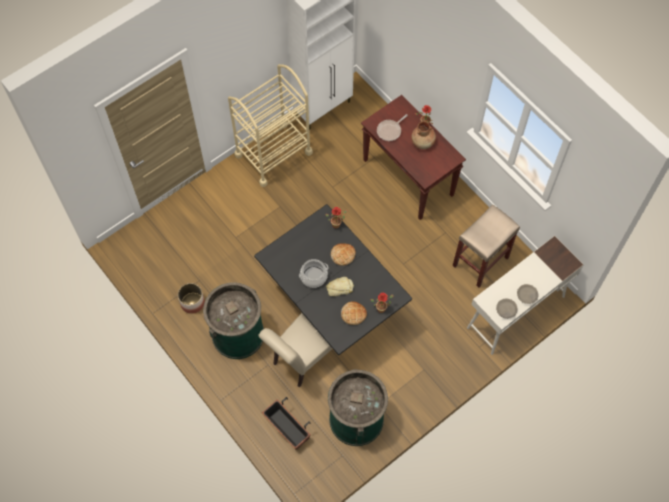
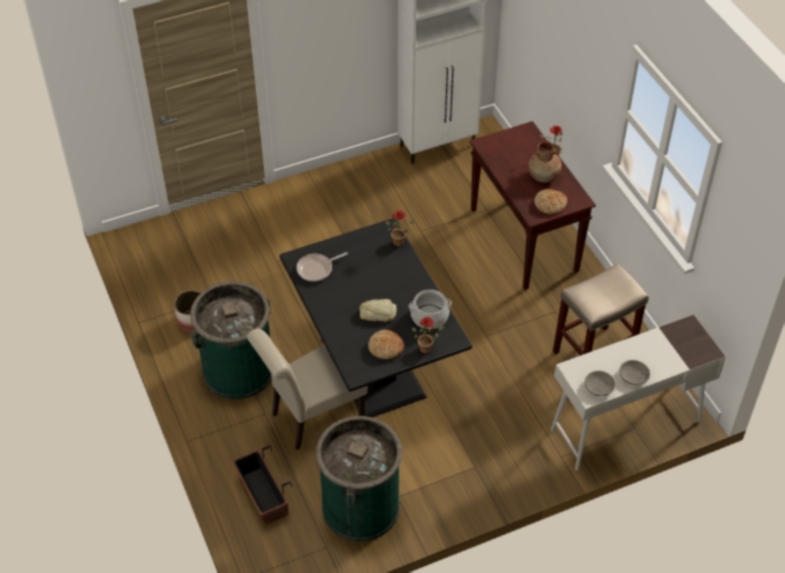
camera: 15 degrees right, 15 degrees down
(273, 154) = (357, 181): beige cart -> none
(313, 277) = (348, 294): cooking pot -> cooking pot (429, 317)
(343, 255) = (395, 277): bread -> bread (550, 203)
(390, 131) = (504, 156): frying pan -> frying pan (317, 269)

